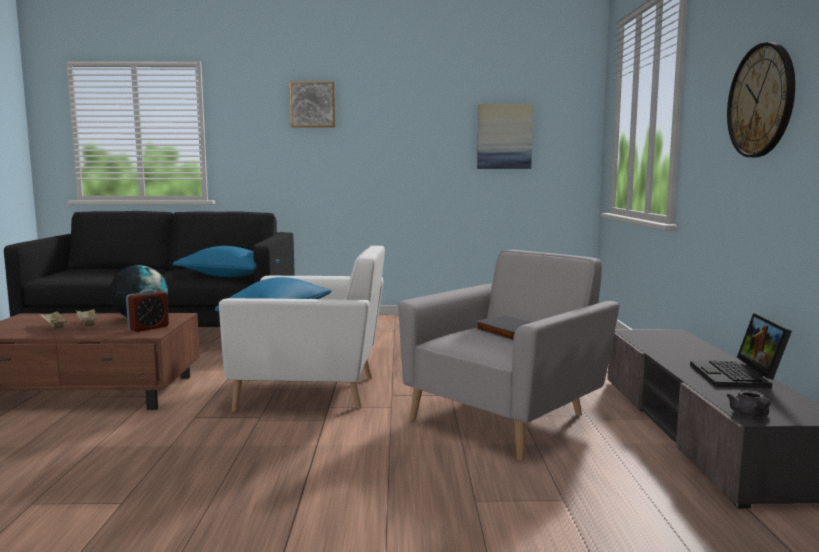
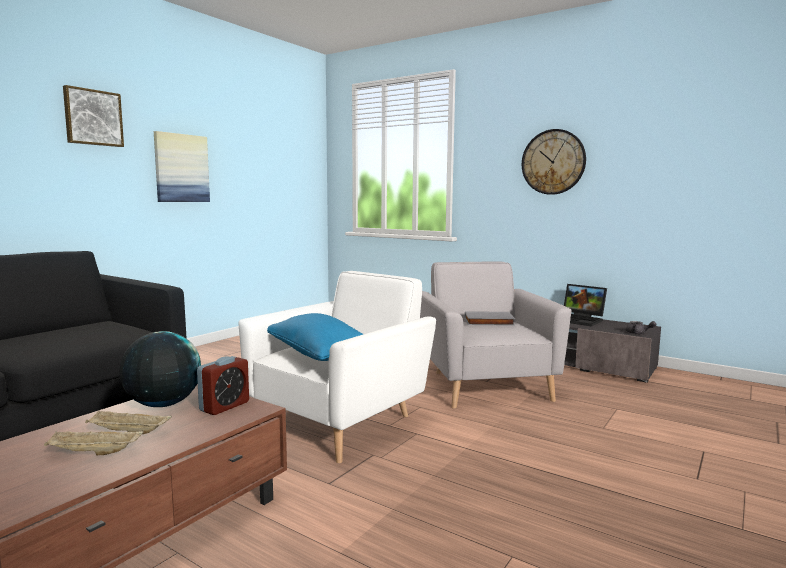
camera: 55 degrees left, 0 degrees up
(148, 328) = (224, 406): alarm clock -> alarm clock turned 45 degrees clockwise
(227, 276) = (110, 335): blue pillow -> none
(504, 136) = (269, 168): picture -> picture (181, 168)

